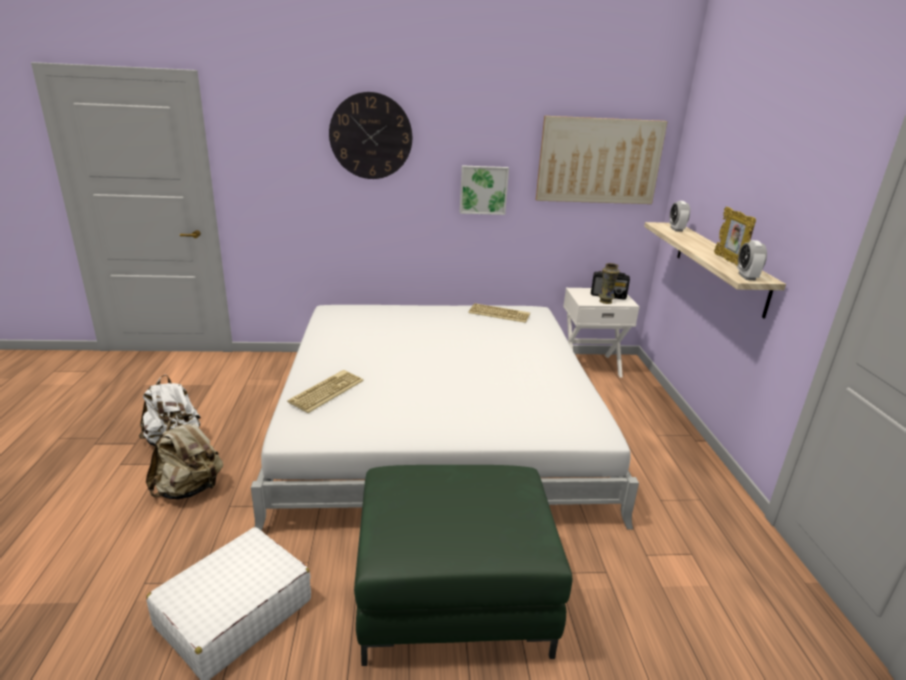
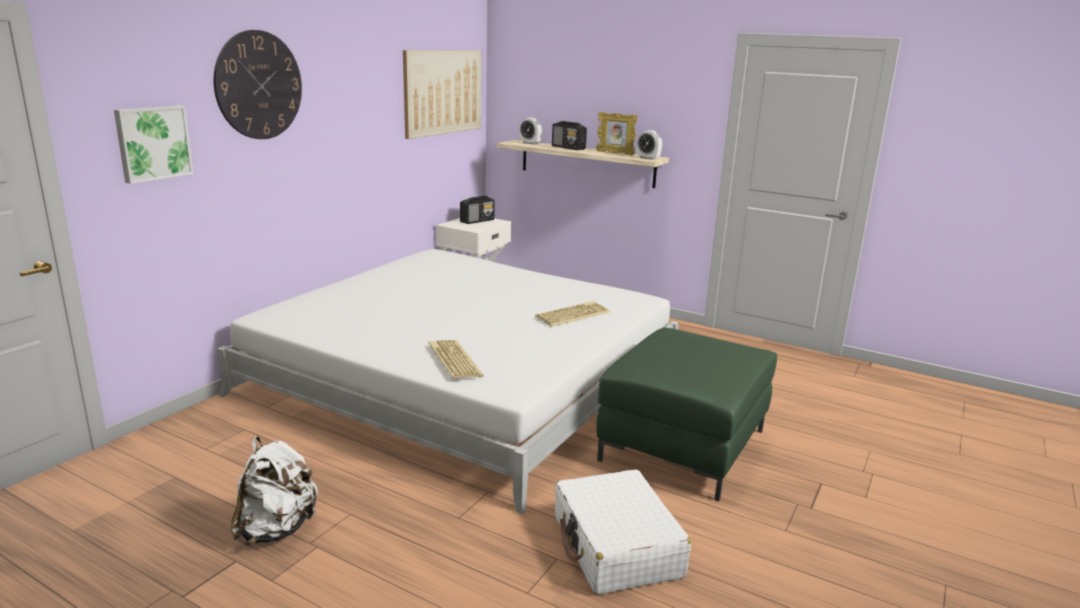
camera: 55 degrees left, 5 degrees down
(189, 489) = (396, 536): beige backpack -> none
(483, 190) = (365, 135): picture -> picture (153, 143)
(500, 313) = (421, 262): keyboard -> keyboard (572, 314)
(605, 301) = (486, 225): vase -> none
(699, 243) = (568, 148): none -> radio

